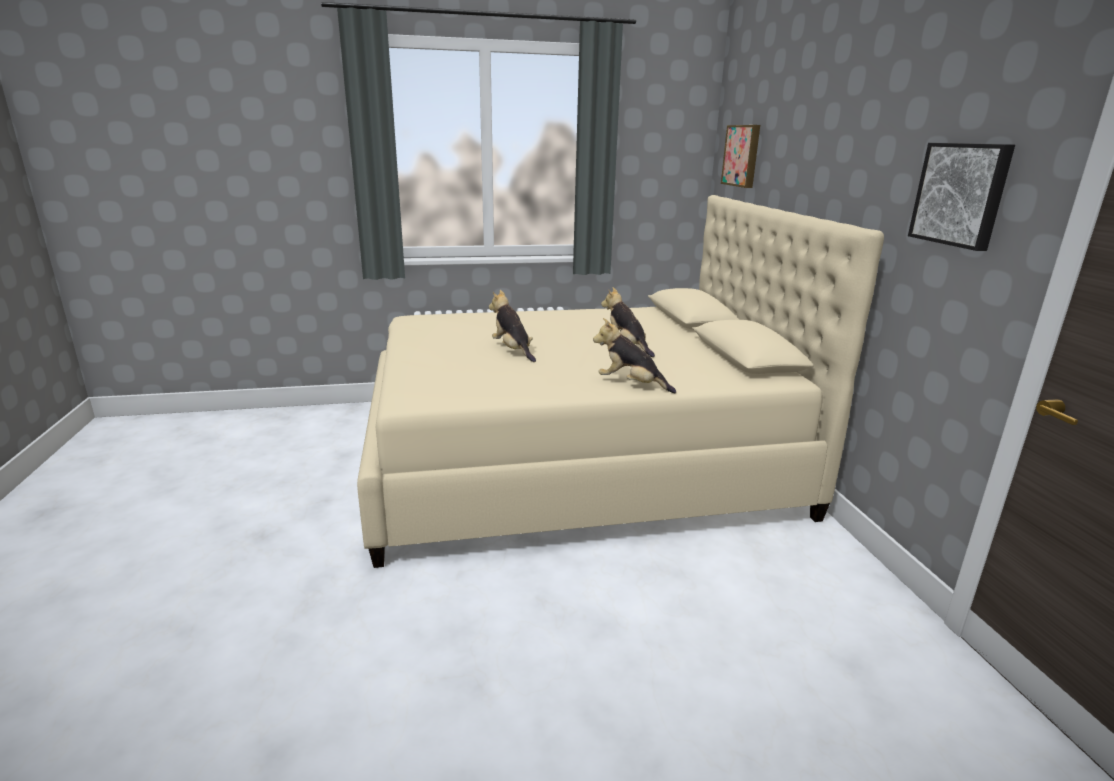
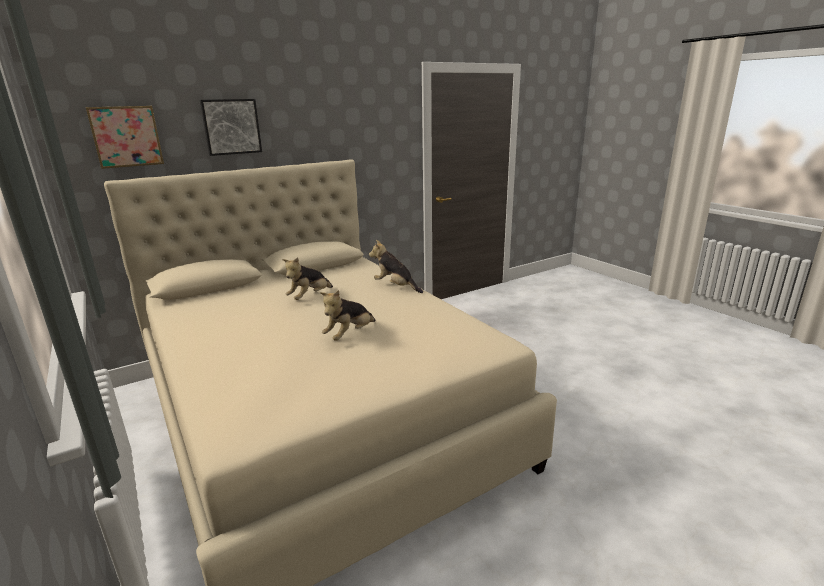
camera: 110 degrees left, 0 degrees up
(631, 385) = (395, 287): plush toy -> plush toy turned 120 degrees clockwise
(961, 194) = (377, 133): picture -> picture (231, 126)

